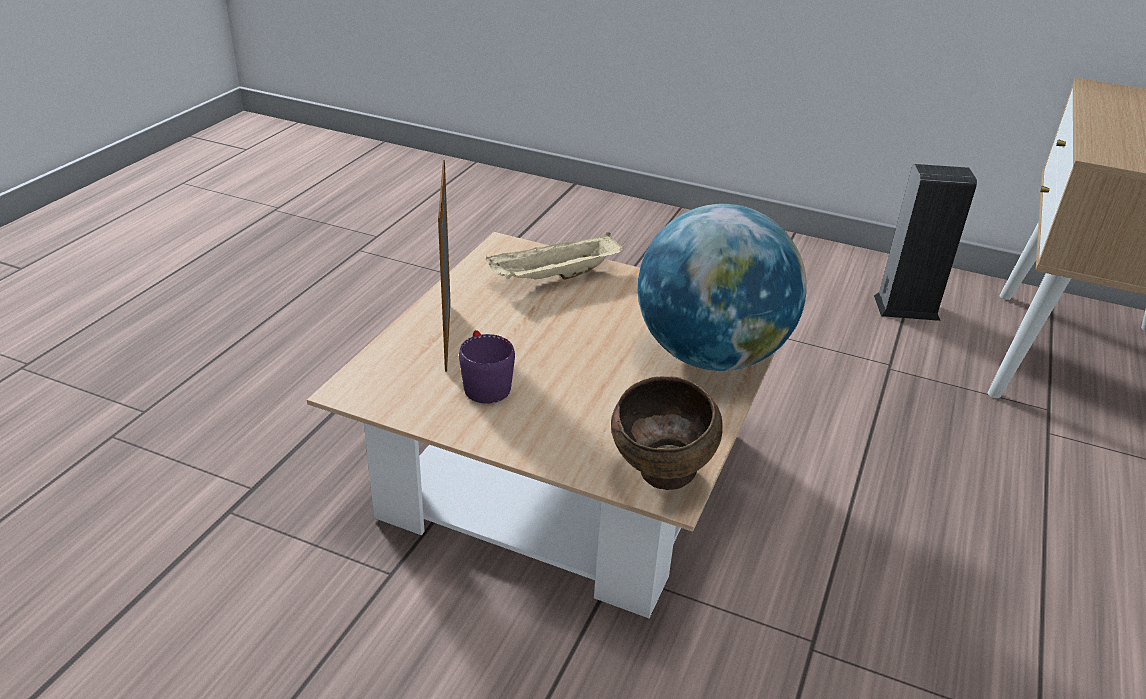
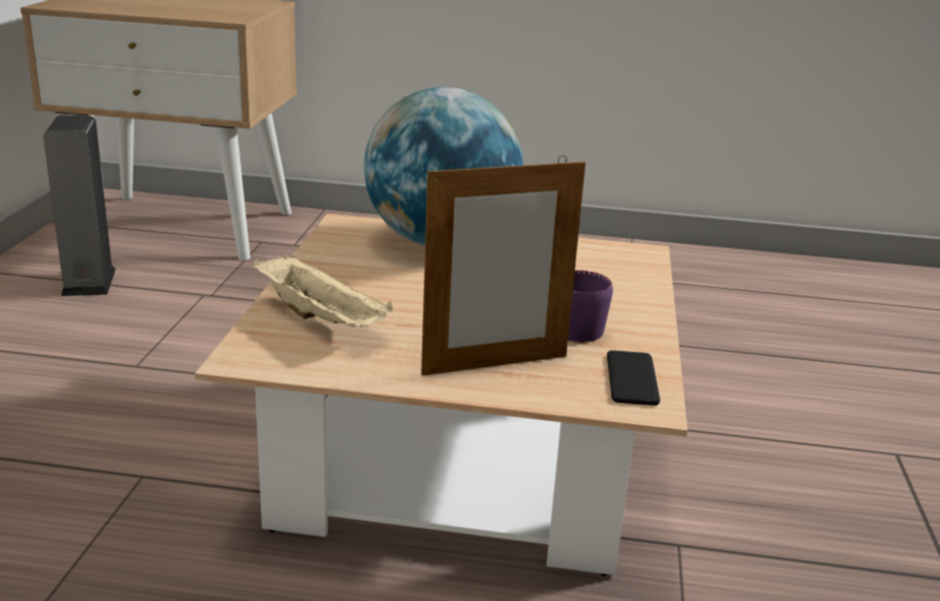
camera: 105 degrees left, 10 degrees down
(391, 394) = (632, 379): none -> phone
(662, 477) = (628, 255): brown bowl -> none

